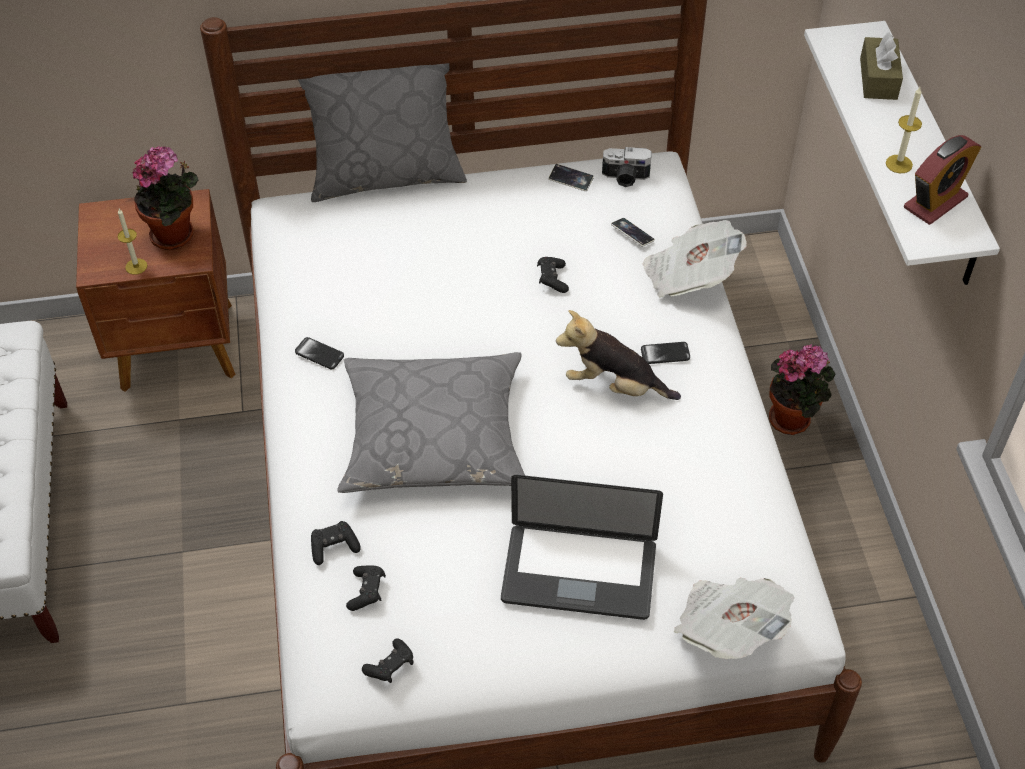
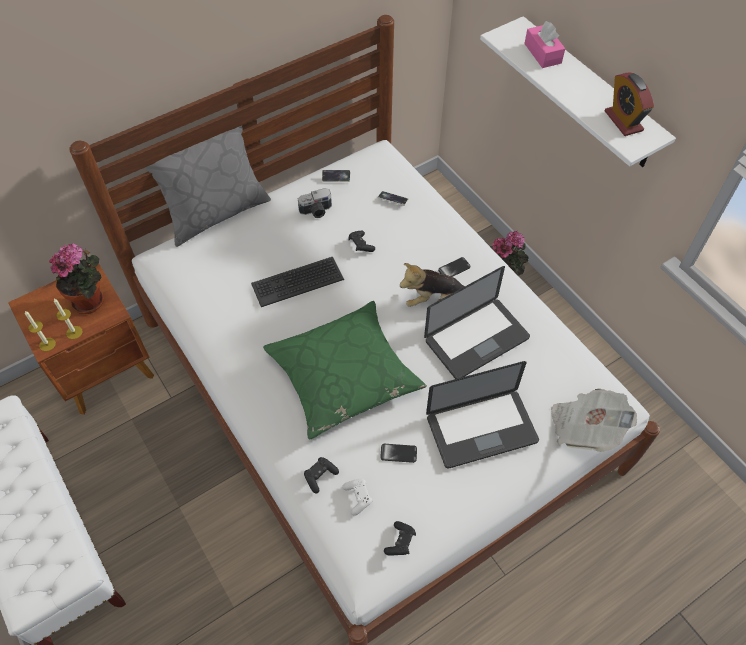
camera: 25 degrees left, 5 degrees up
(319, 354) = (239, 348): phone -> phone (398, 453)
(367, 592) = (358, 498): black game controller -> white game controller
(434, 436) = (343, 375): grey pillow -> green pillow
(440, 297) = (297, 281): none -> keyboard
(625, 177) = (368, 165): camera -> camera (316, 211)
(641, 456) = (476, 339): none -> laptop
(689, 276) = (441, 214): newspaper -> none
(878, 79) = (542, 53): brown tissue box -> pink tissue box
(899, 164) = (588, 103): candle -> candle (47, 344)
(935, 202) = (623, 121): alarm clock -> alarm clock turned 135 degrees clockwise

